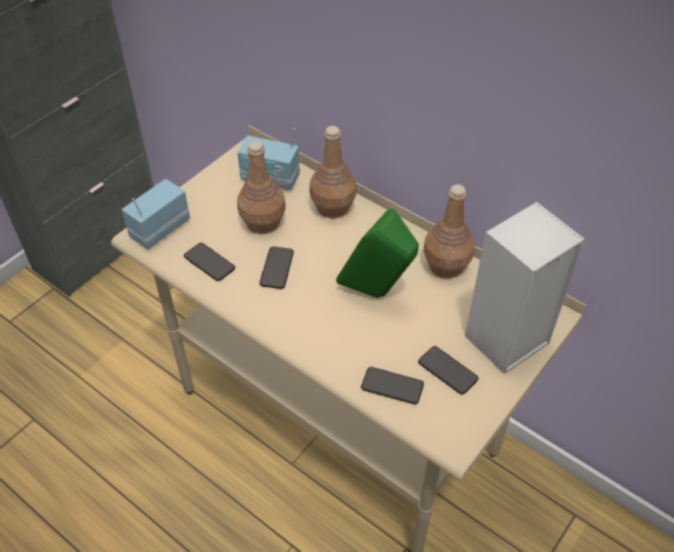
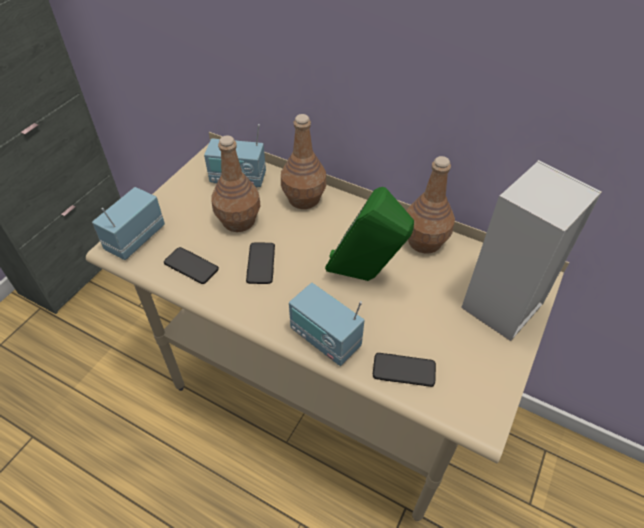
camera: 10 degrees left, 0 degrees up
(323, 348) = (324, 339): none -> radio
(447, 371) = (454, 346): phone -> none

